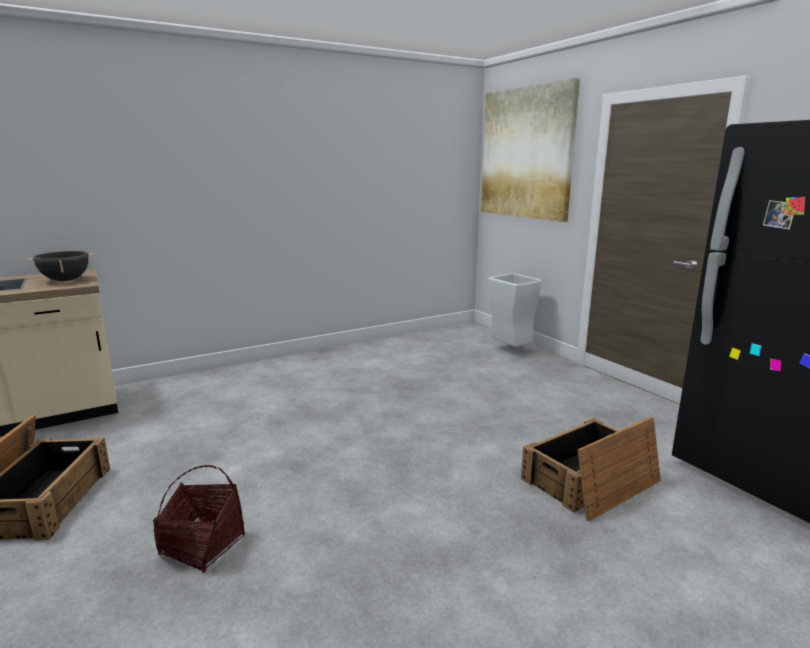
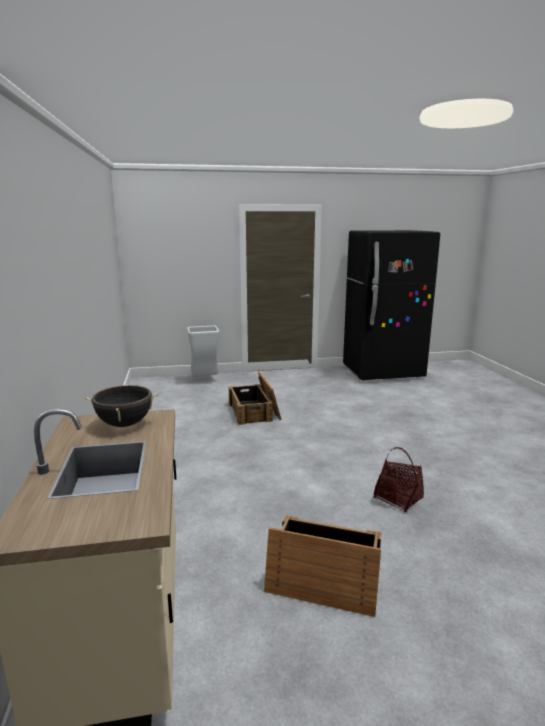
camera: 70 degrees left, 0 degrees up
(526, 153) = (174, 239): picture -> none
(590, 481) = (370, 400): crate -> crate (254, 411)

